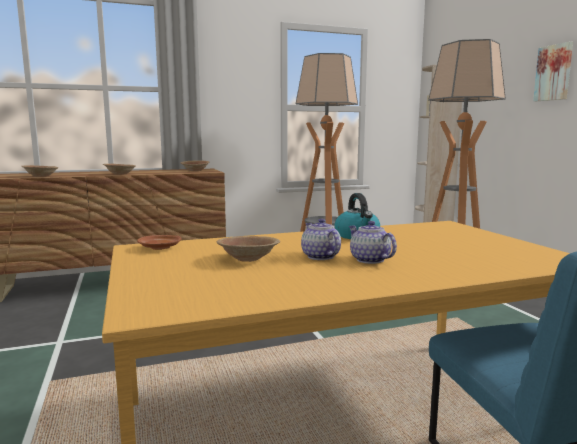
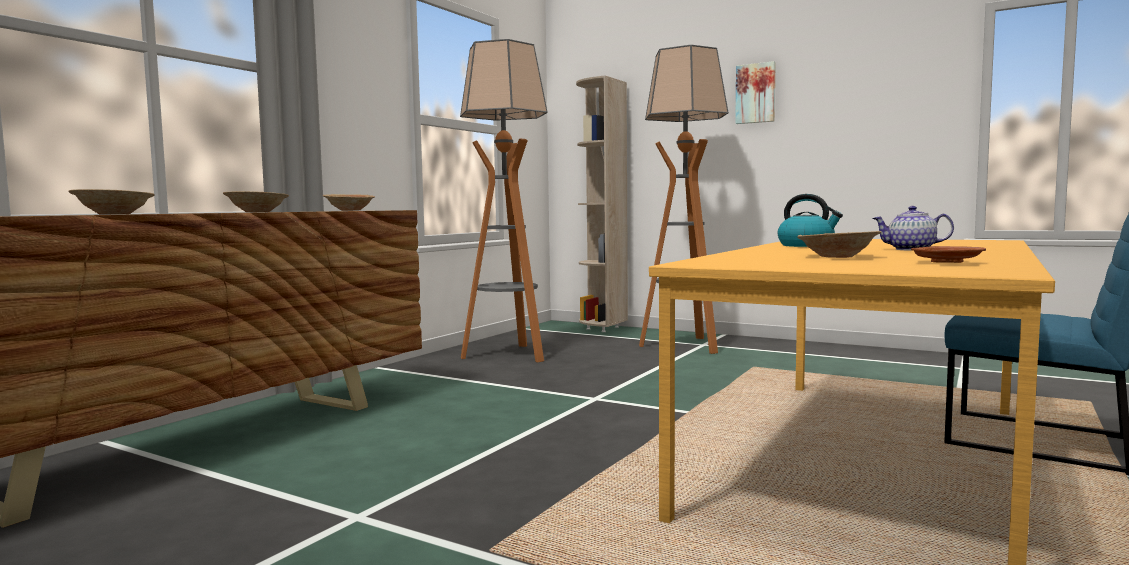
camera: 40 degrees left, 5 degrees down
(160, 248) = (715, 261): brown plate -> brown plate (947, 262)
(320, 256) = (872, 251): teapot -> none

